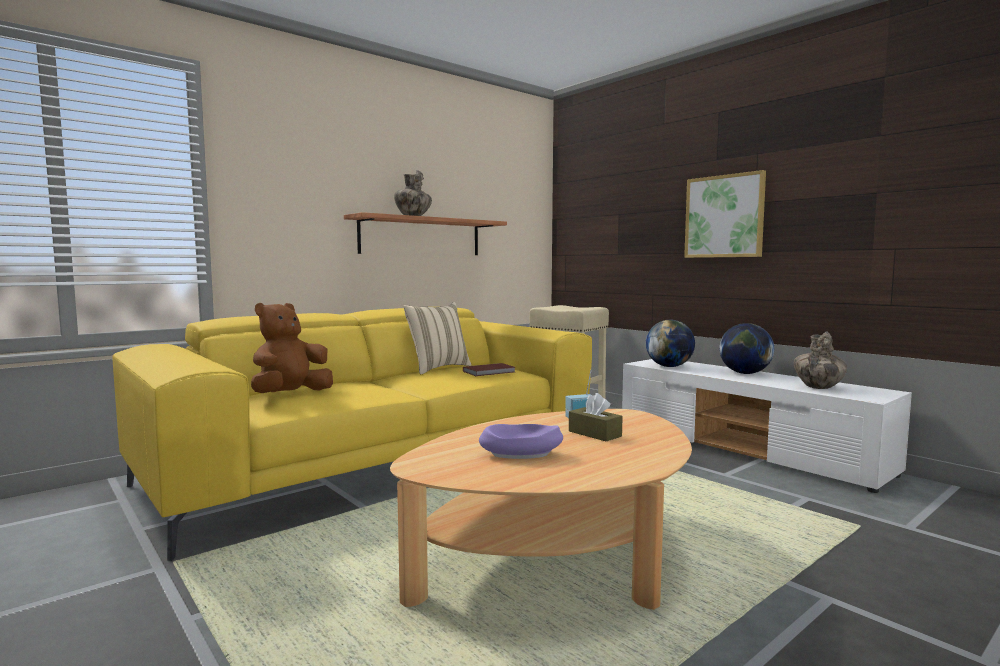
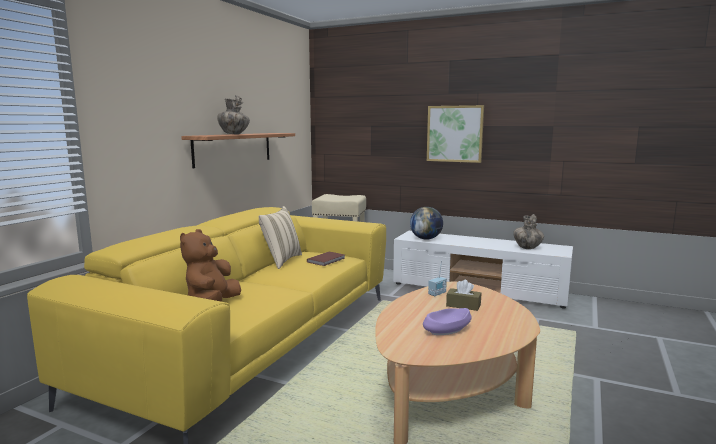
camera: 25 degrees left, 5 degrees up
(745, 373) = (476, 240): globe -> none

